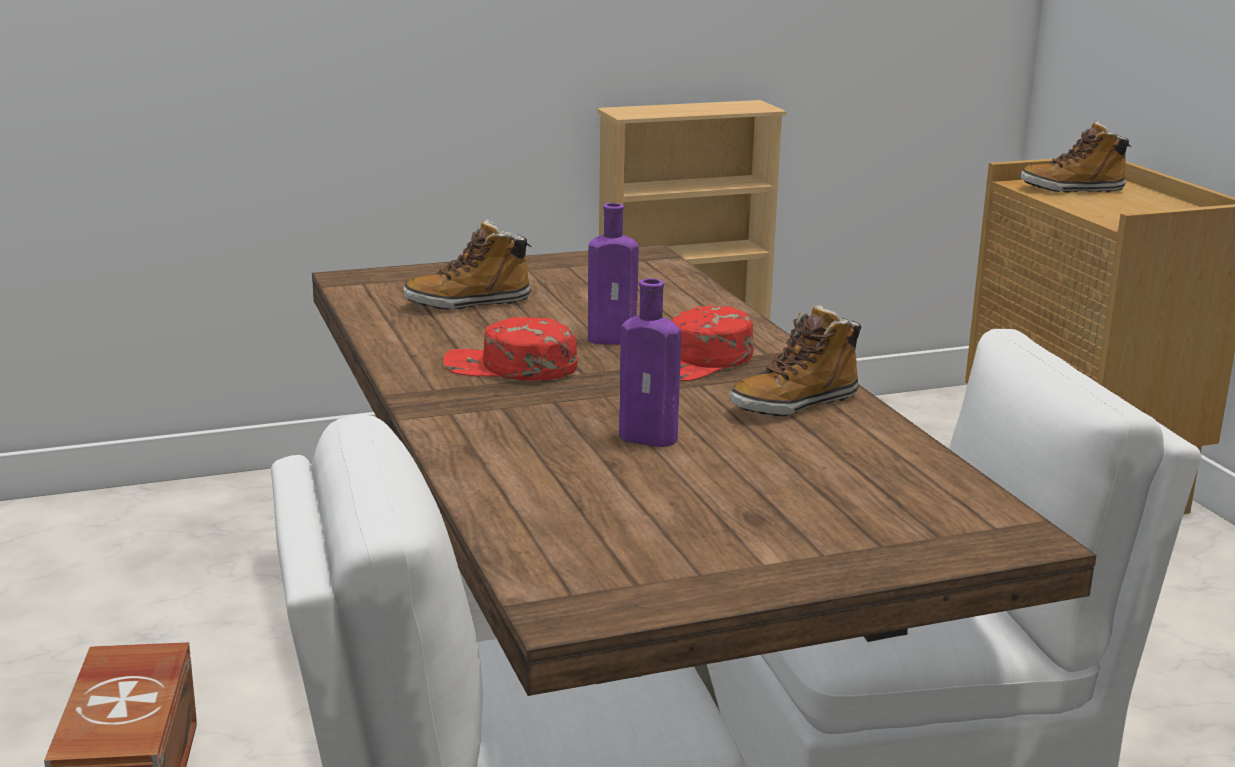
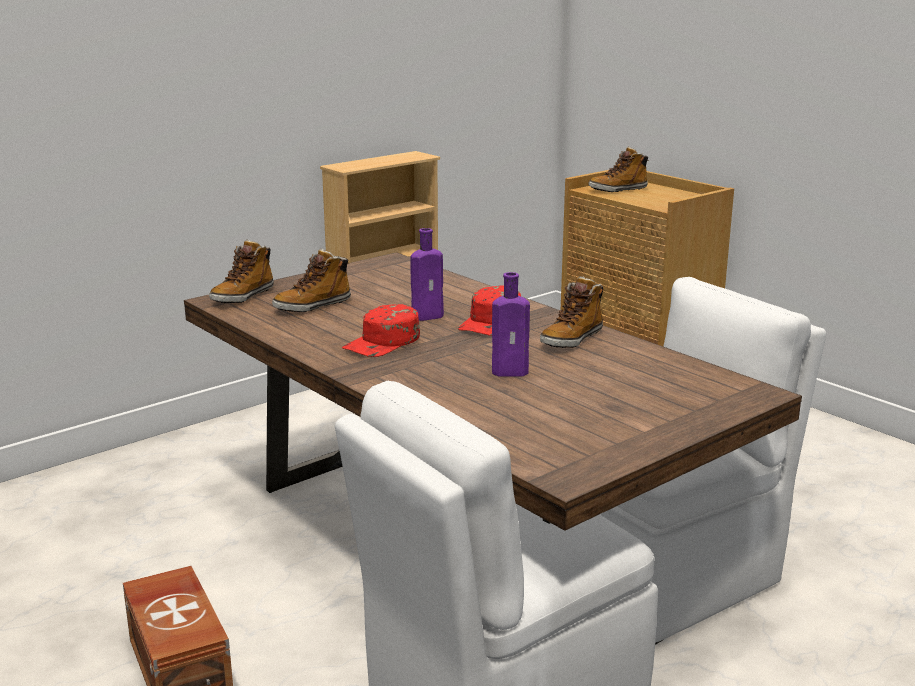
camera: 20 degrees left, 0 degrees up
(391, 278) = (243, 296): none -> boot
(510, 367) = (383, 342): red cap -> red cap turned 45 degrees counterclockwise

